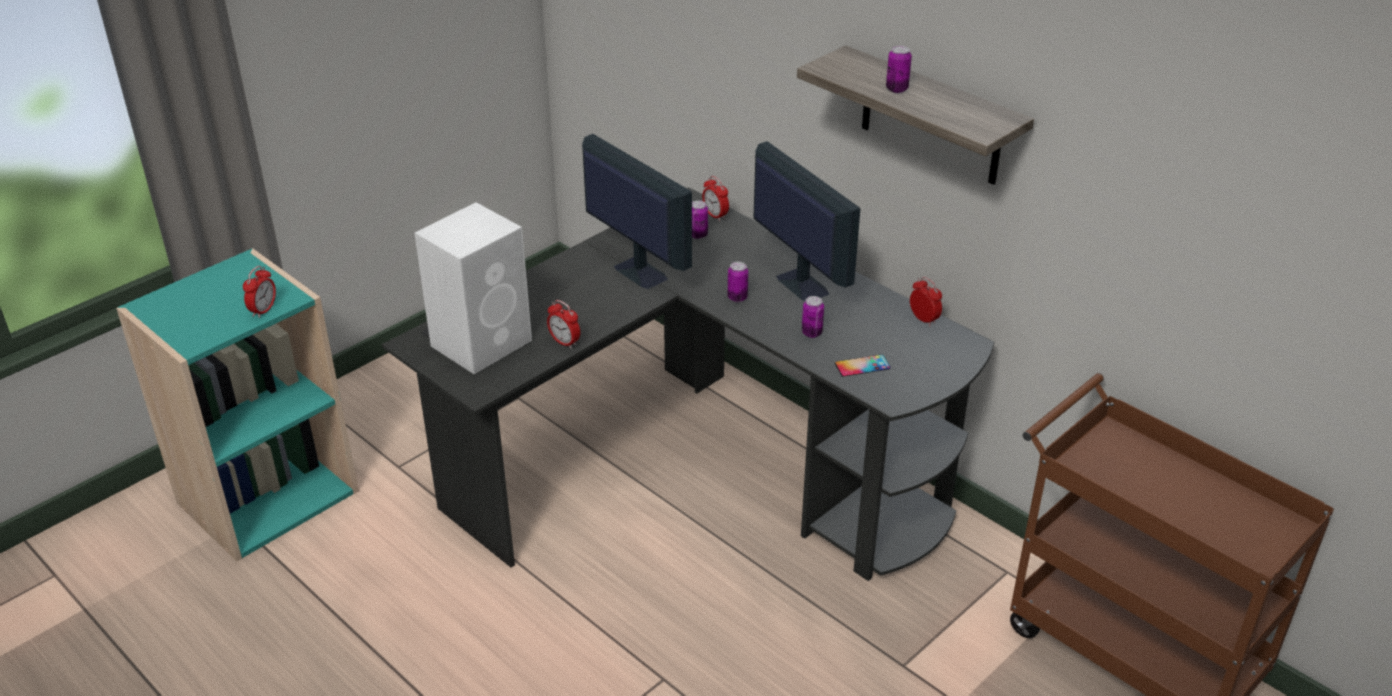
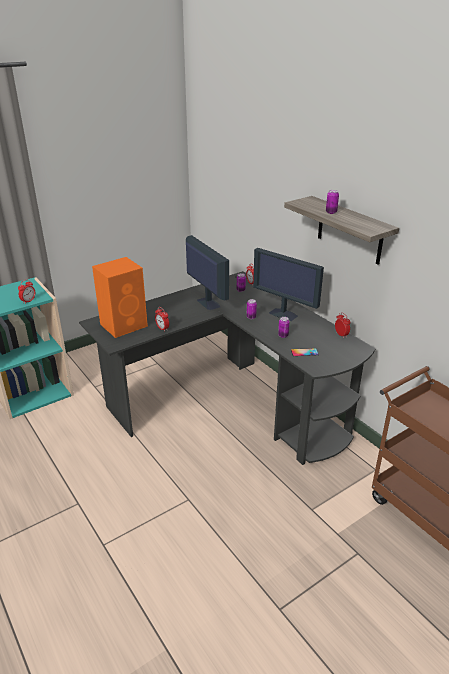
camera: 10 degrees right, 5 degrees down
(483, 342) = (124, 325): white speaker -> orange speaker
(801, 284) = (284, 314): monitor -> monitor turned 150 degrees clockwise

